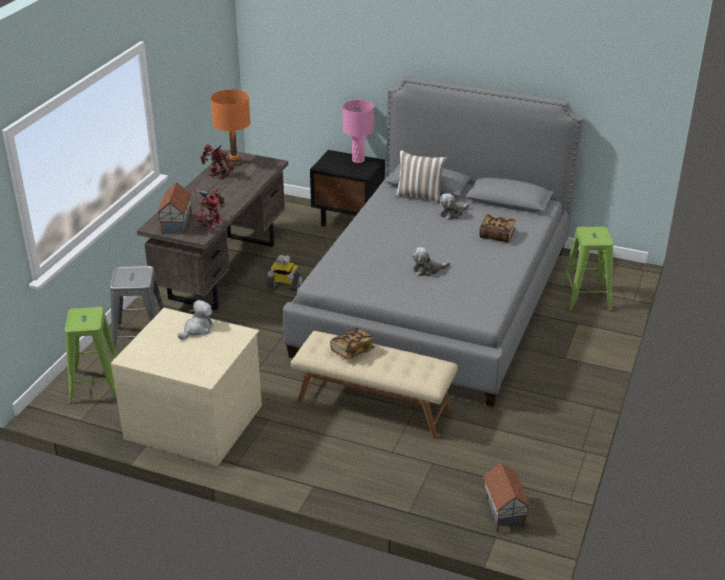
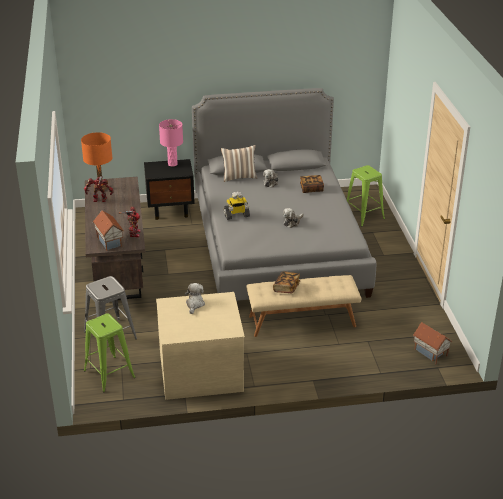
camera: 30 degrees left, 0 degrees up
(284, 285) = (171, 266): toy robot -> toy robot (236, 215)

